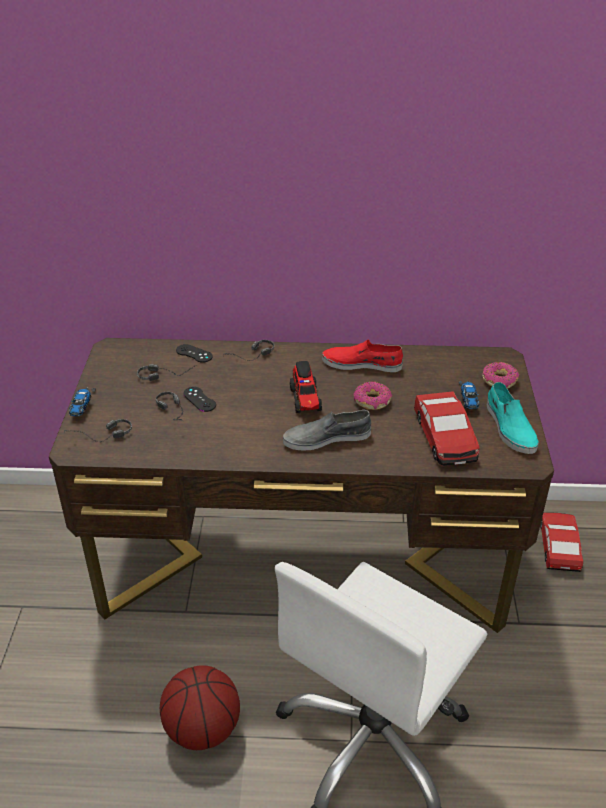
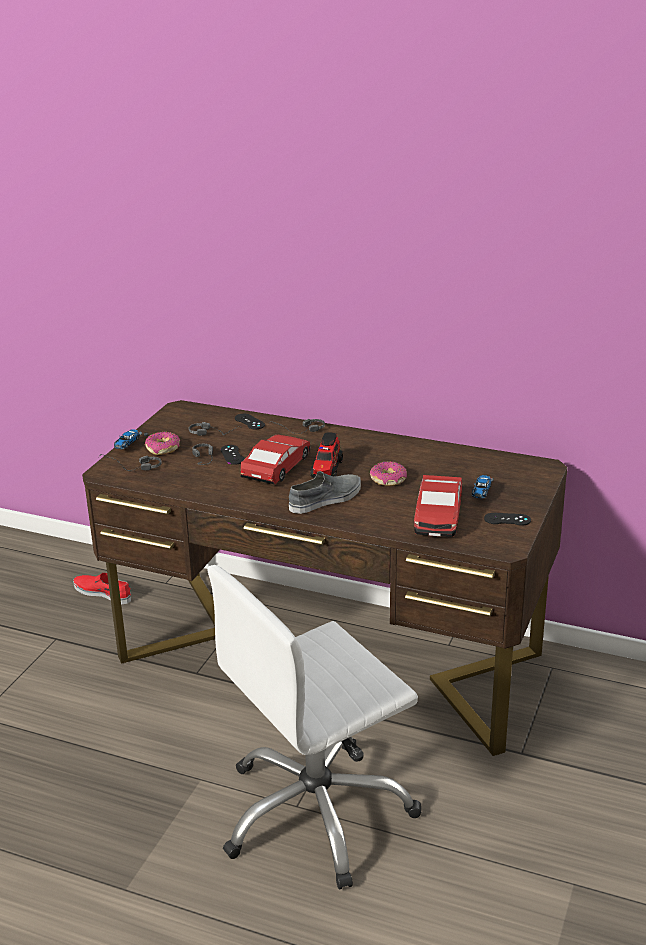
camera: 20 degrees right, 10 degrees down
(203, 729) = (165, 764): basketball -> none
(326, 438) = (326, 499): grey shoe -> grey shoe turned 135 degrees clockwise
(362, 363) = (399, 451): red shoe -> red shoe (103, 593)
(499, 380) = (526, 483): donut -> donut (163, 448)
(509, 427) = (507, 519): turquoise shoe -> black game controller
(559, 546) = (606, 698): toy car -> toy car (277, 467)

